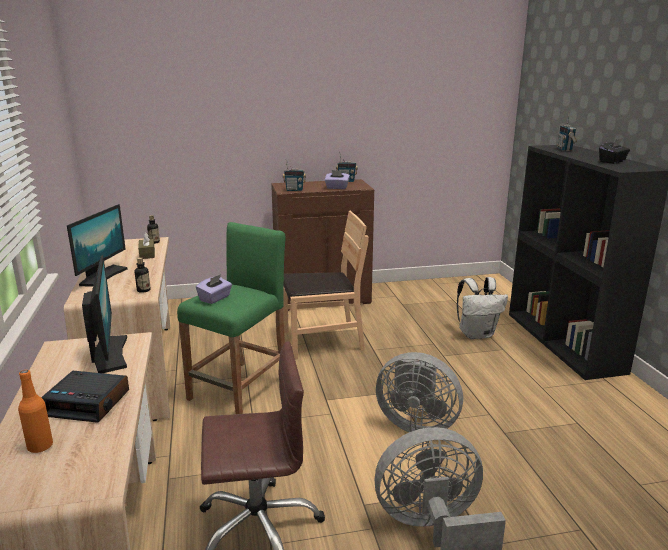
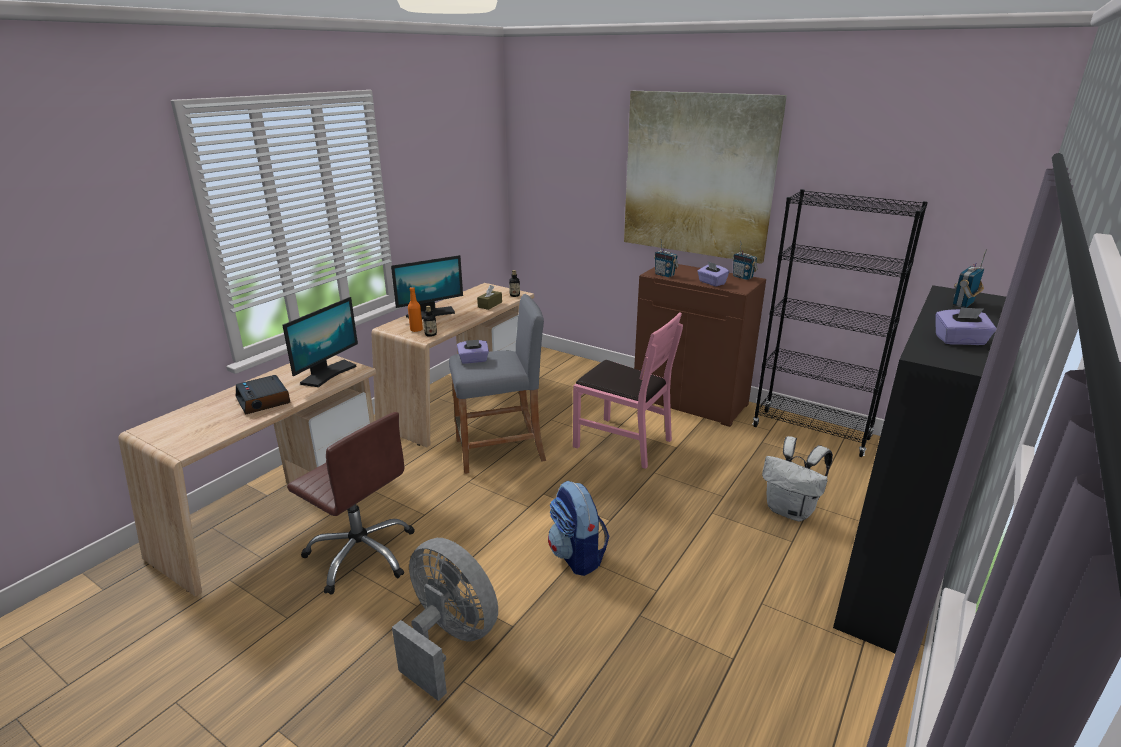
camera: 45 degrees right, 5 degrees up
(40, 446) = (206, 414): orange bottle -> orange bottle (416, 330)
(240, 389) = (500, 451): green stool -> grey stool
(291, 102) = (698, 175): none -> picture
(322, 341) = (622, 442): brown chair -> pink chair
(416, 424) = (577, 556): grey fan -> backpack
(418, 288) = (811, 433): none -> black bookcase
(612, 161) = (960, 341): black tissue box -> purple tissue box

